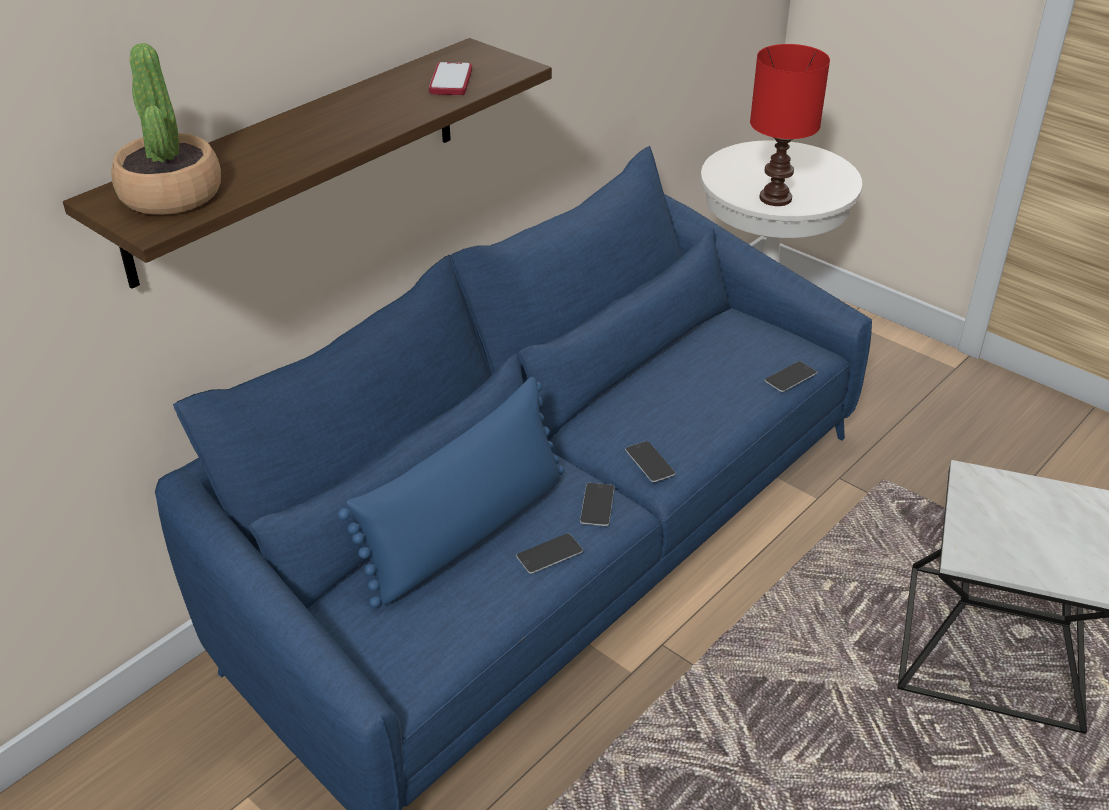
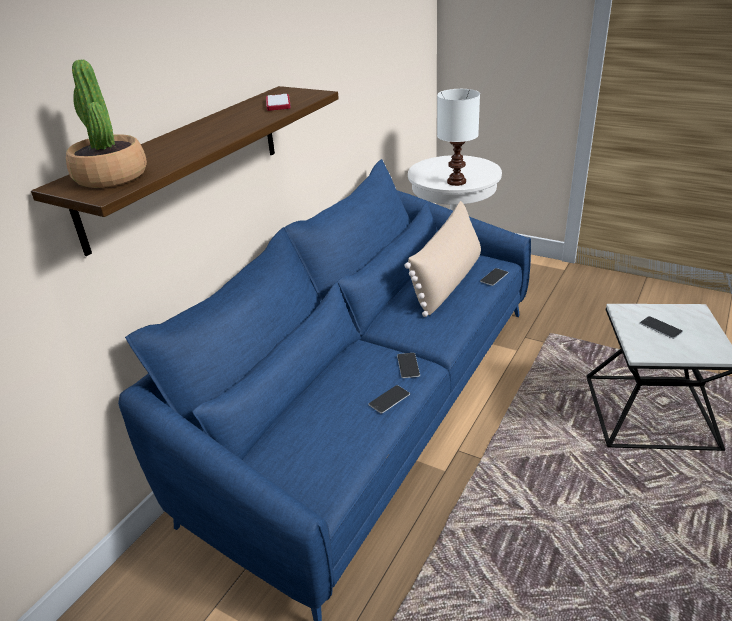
camera: 10 degrees left, 5 degrees down
(467, 531) = (331, 396): blue pillow -> none
(650, 462) = (431, 336): phone -> phone (660, 327)
(711, 372) = (447, 282): none -> beige pillow
(774, 198) = (455, 182): red table lamp -> white table lamp

